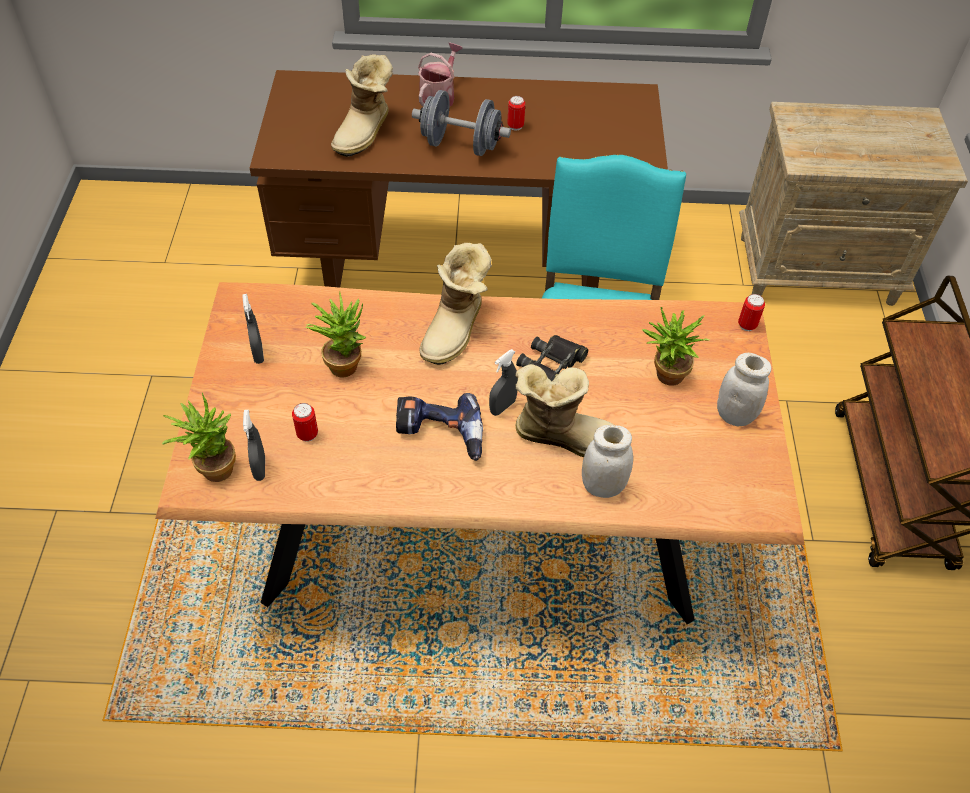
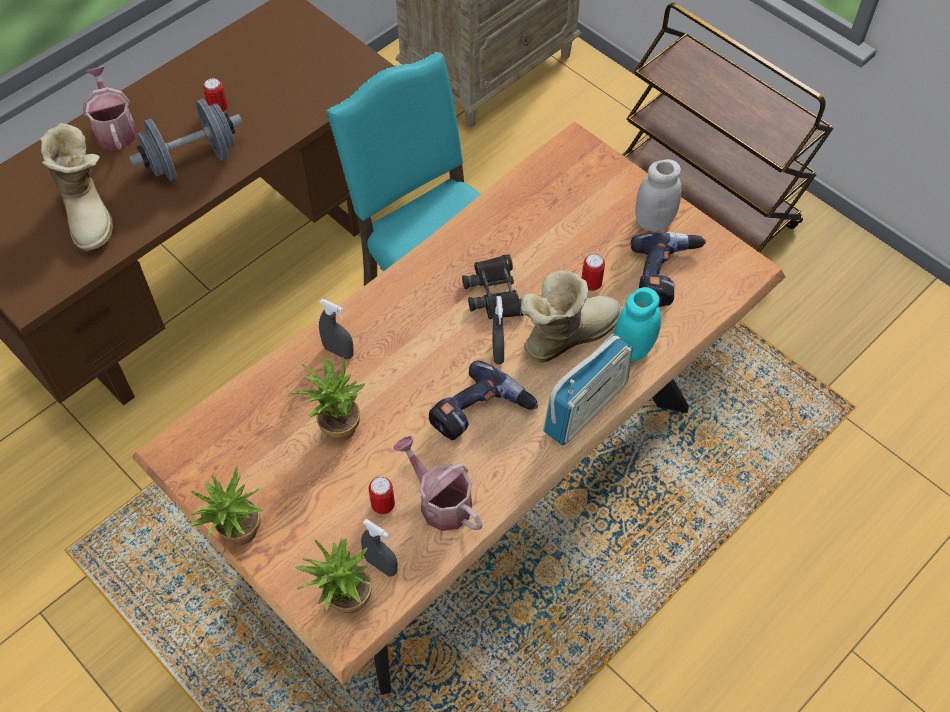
camera: 45 degrees left, 5 degrees up
(258, 353) = (255, 480): grey spray bottle -> grey spray bottle (338, 351)
(343, 464) = (440, 501): none -> watering can
(456, 330) = (390, 322): boot -> none
(516, 494) = (585, 407): none -> radio
(602, 486) = (633, 349): white jar -> turquoise jar
(664, 377) = (578, 232): potted plant -> potted plant (238, 536)
(695, 459) = (666, 275): none -> power drill
(747, 325) = (585, 146): can -> can (591, 284)

